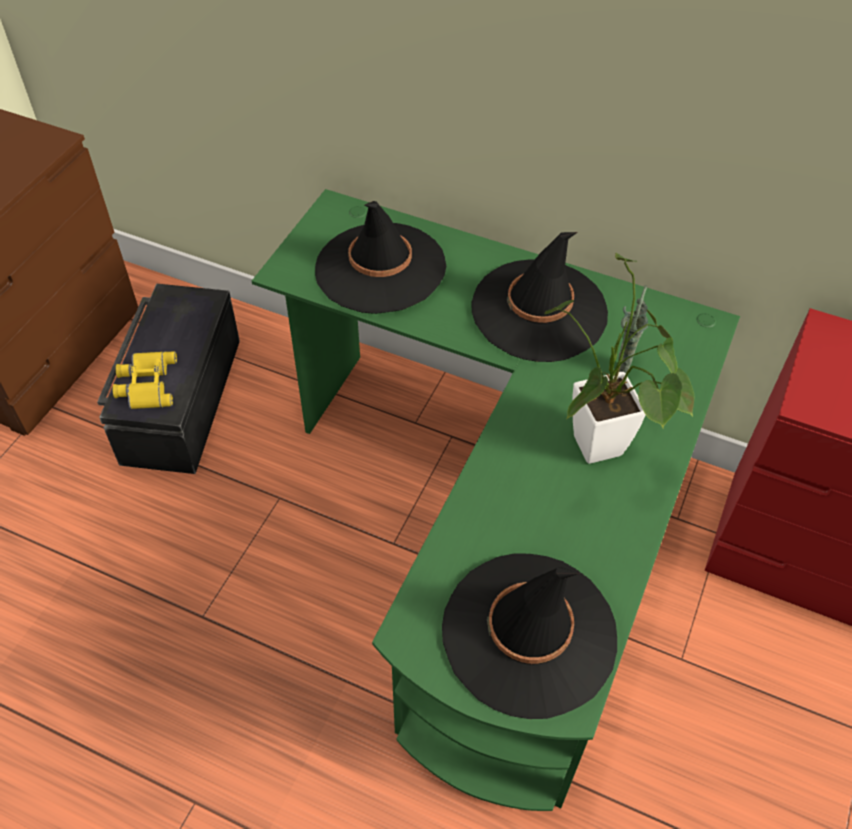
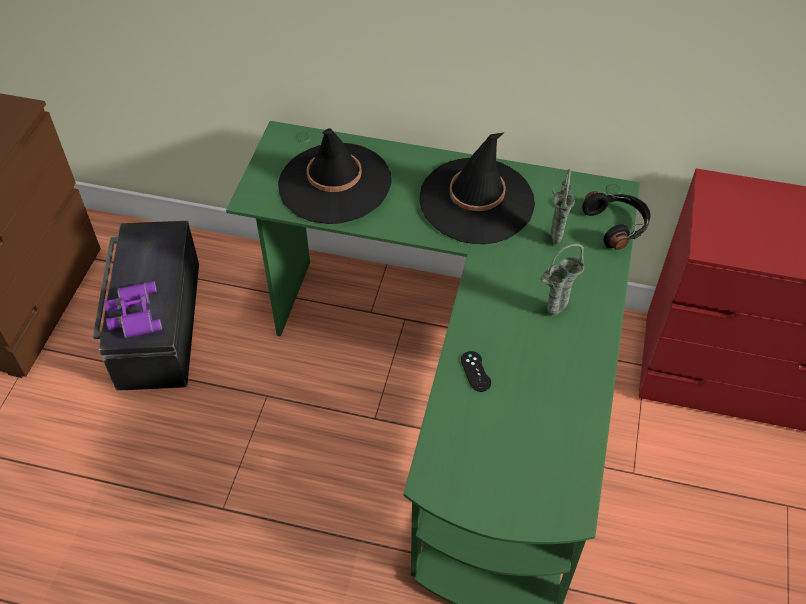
camera: 10 degrees left, 0 degrees up
(146, 384) = (133, 314): yellow binoculars -> purple binoculars
(492, 510) = (475, 371): none -> black game controller
(529, 634) = (528, 465): black hat -> none
(601, 456) = (553, 313): potted plant -> green vase
(701, 363) = (617, 225): none -> black headphones

